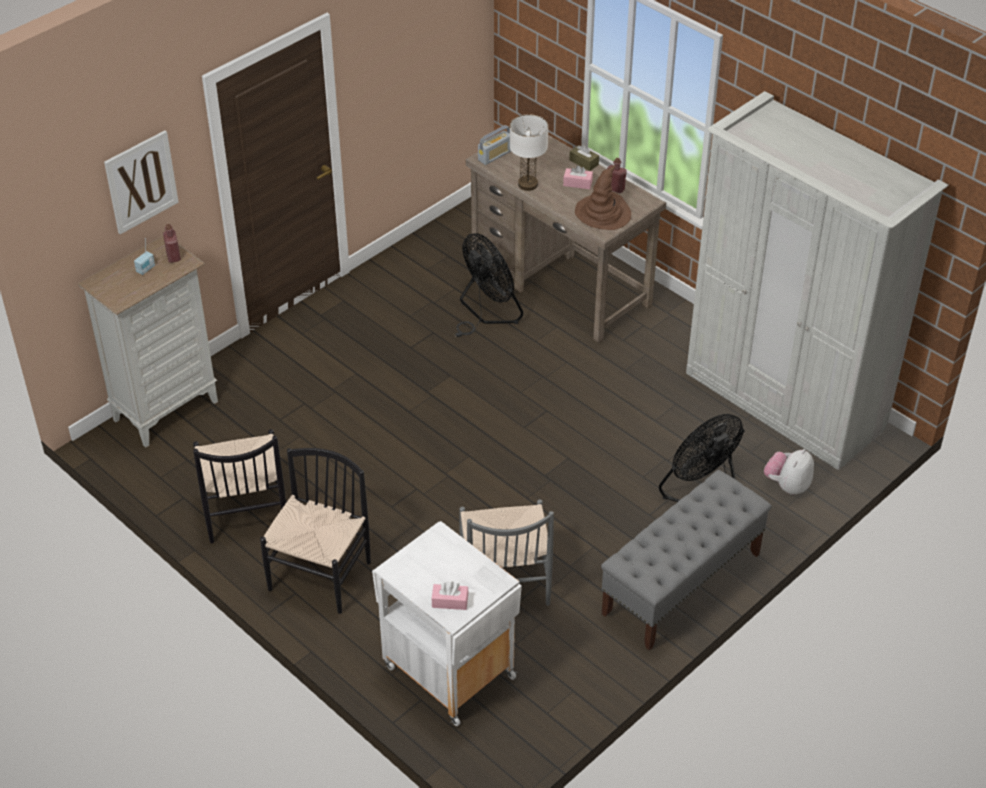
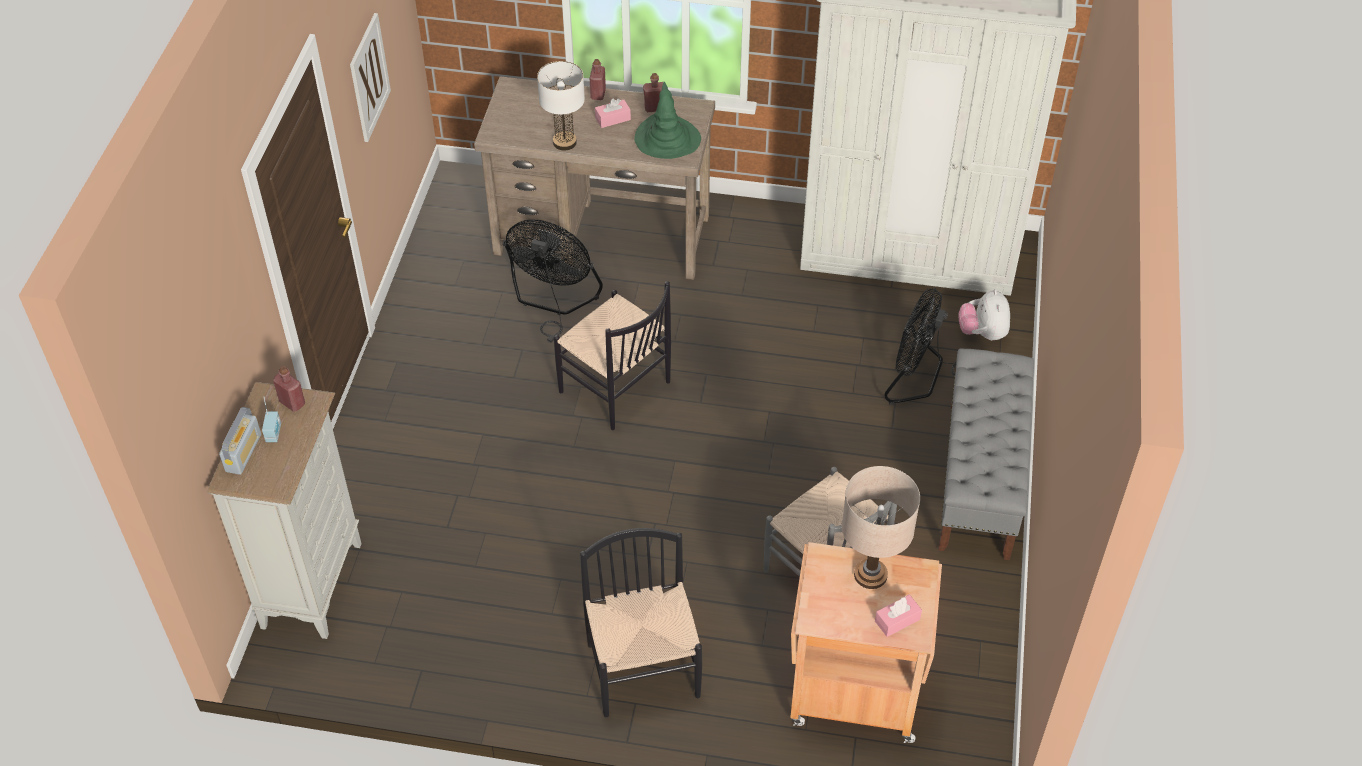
camera: 35 degrees left, 5 degrees up
(141, 182) = (225, 331): picture -> picture (369, 77)
(245, 515) = (507, 651): black chair -> black chair (618, 390)
(448, 670) = (853, 691): white cart -> brown cart
(461, 563) = (870, 575): none -> beige table lamp
(495, 155) = (501, 126): radio -> radio (243, 453)
(584, 162) = (598, 94): brown tissue box -> red bottle
(603, 213) = (667, 139): brown hat -> green hat

